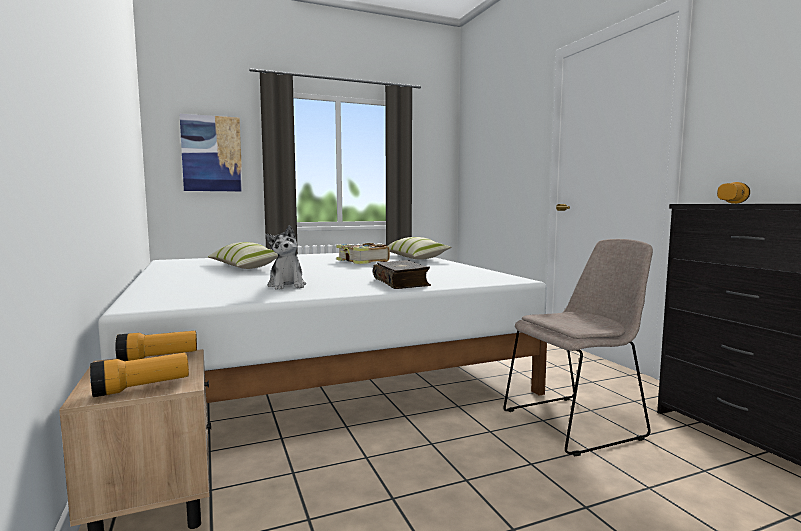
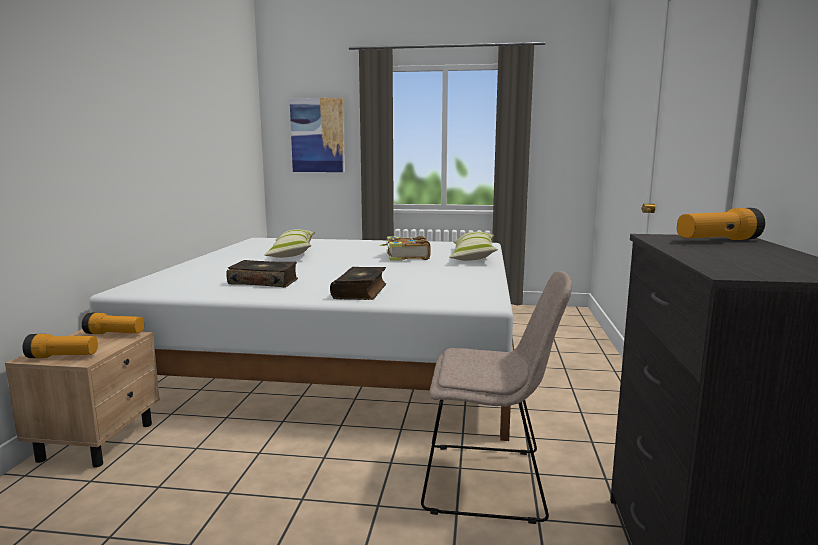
camera: 30 degrees right, 5 degrees up
(287, 285) = (264, 282): plush toy -> book

